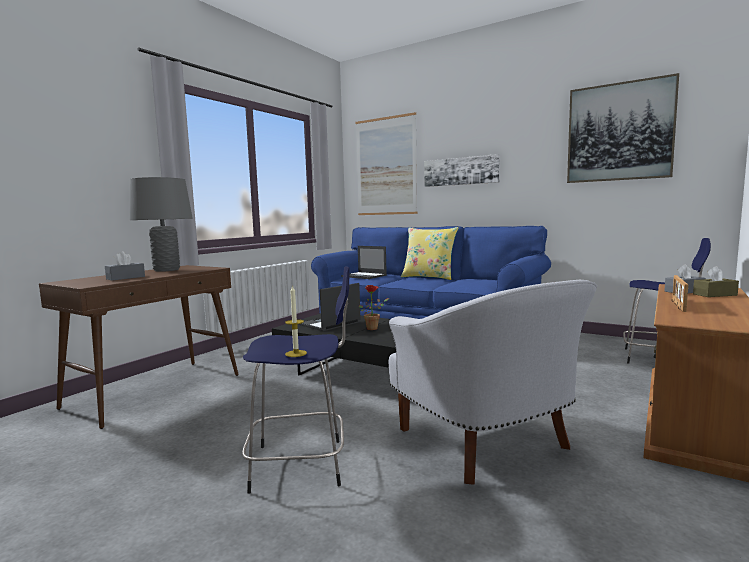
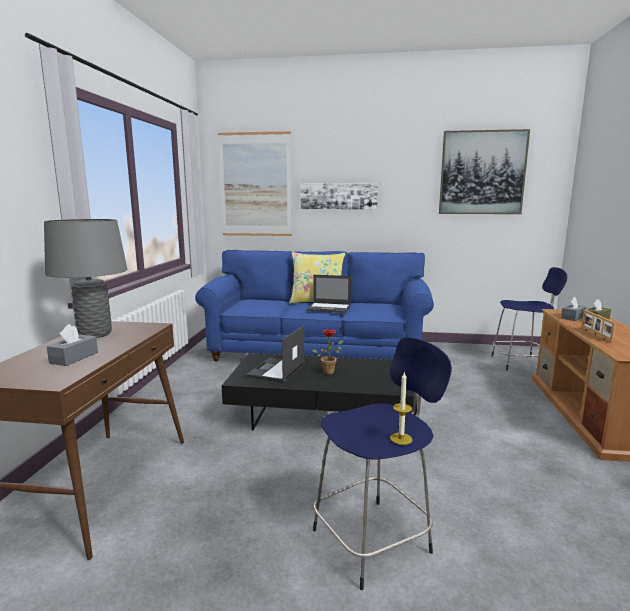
camera: 25 degrees left, 5 degrees up
(364, 276) = (254, 305): laptop -> laptop (329, 308)
(487, 443) = (493, 472): white armchair -> none

